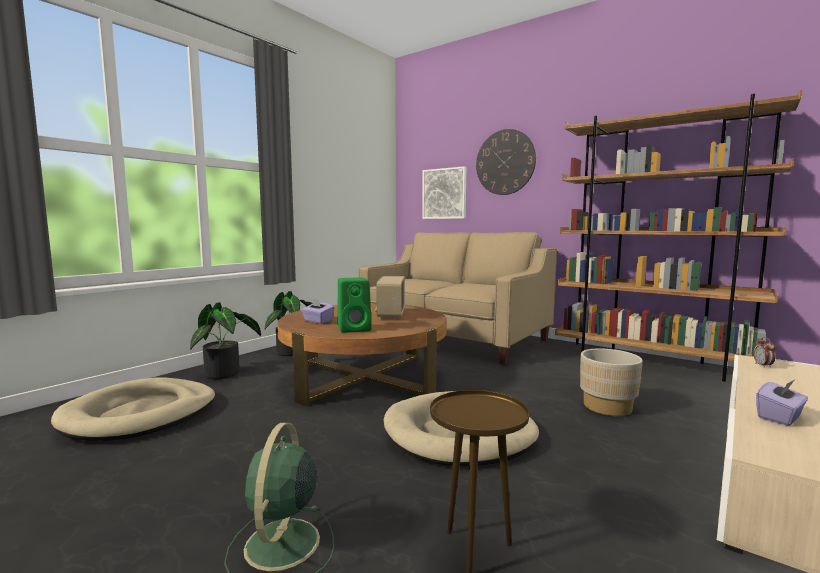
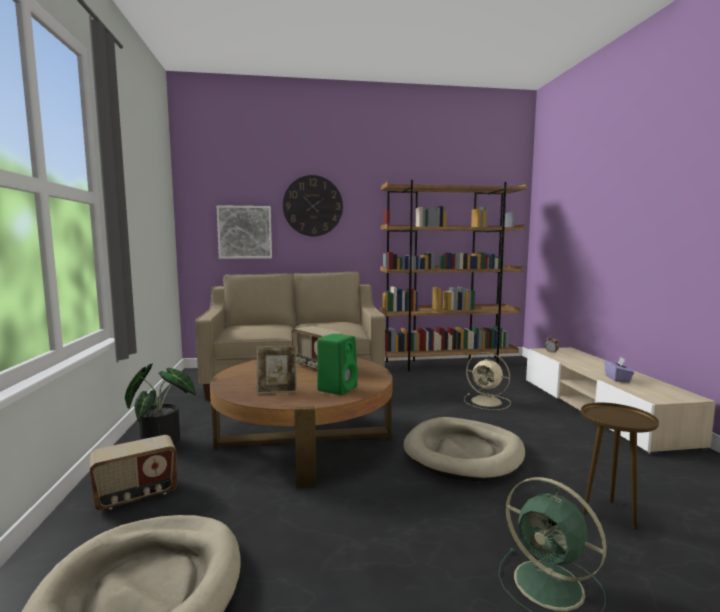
camera: 45 degrees left, 0 degrees up
(227, 373) = (136, 496): potted plant -> radio
(317, 321) = (277, 391): purple tissue box -> picture frame
(607, 407) = (487, 402): beige planter -> beige fan

